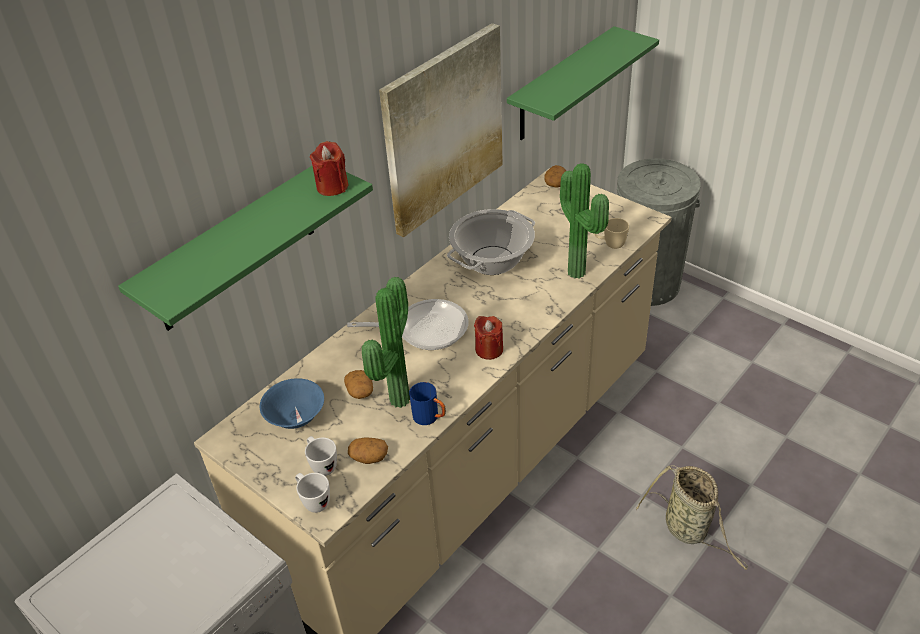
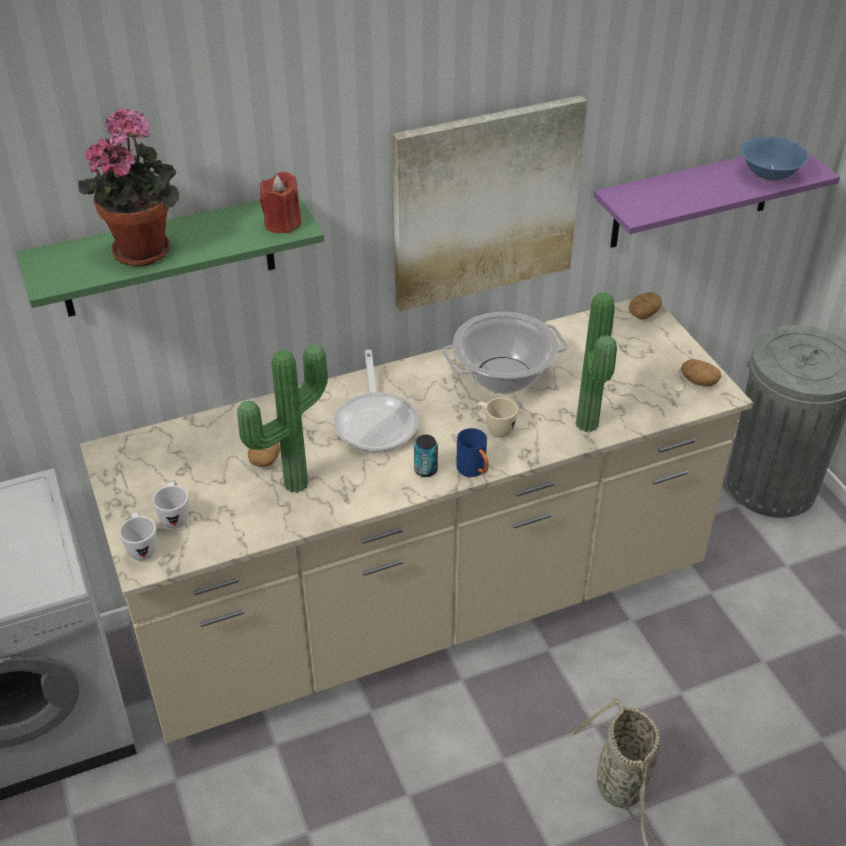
camera: 25 degrees right, 0 degrees up
(234, 243) = (145, 248): none -> potted plant
(295, 417) = (185, 459): blue bowl -> blue bowl (769, 174)
(368, 457) = (224, 528): potato -> potato (698, 381)
(425, 329) = (376, 421): frying pan -> frying pan turned 60 degrees clockwise
(430, 418) = (312, 515): blue mug -> blue mug (474, 471)
(489, 349) = (425, 470): red candle -> can
(562, 85) = (693, 197): green shelf -> purple shelf
(610, 245) = (651, 407): beige mug -> beige mug (494, 429)

